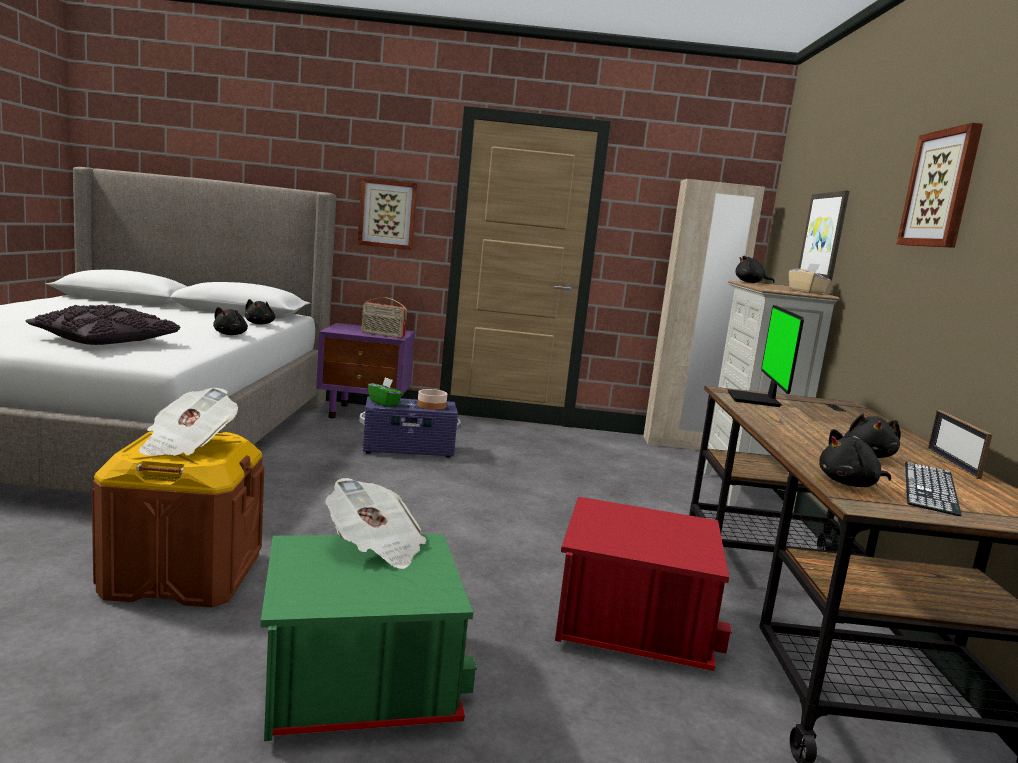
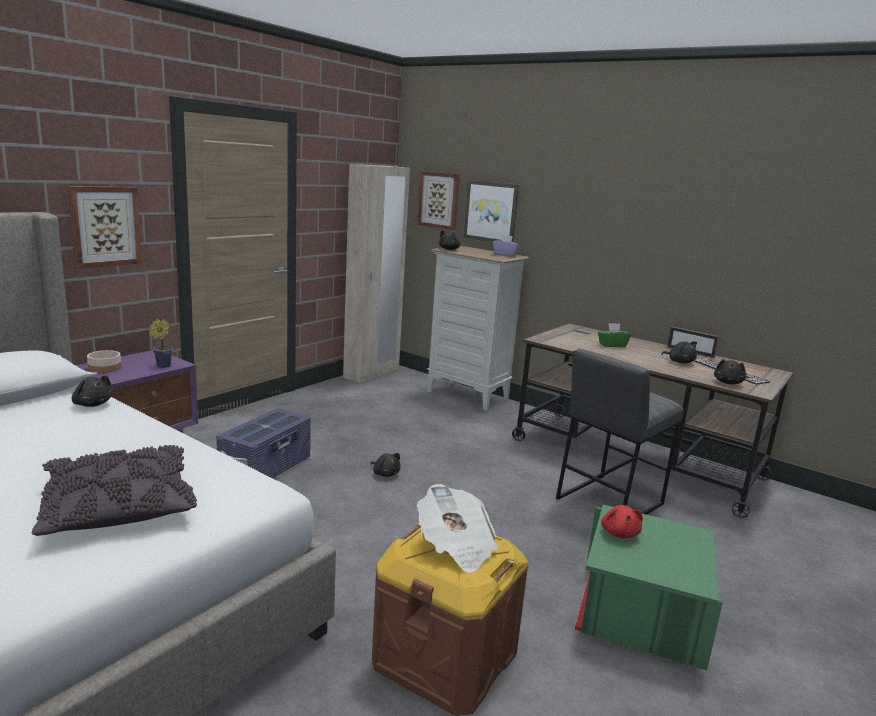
camera: 55 degrees left, 5 degrees up
(231, 334) = (143, 431): black plush toy -> black plush toy (385, 473)
(375, 547) = (619, 533): newspaper -> red plush toy
(382, 335) = (162, 366): radio -> potted plant
(384, 403) = (249, 435): green tissue box -> green tissue box (612, 345)
(431, 405) = (279, 420): bowl -> bowl (104, 368)
(632, 622) = (608, 501): red storage box -> grey stool
(756, 400) = (563, 341): monitor -> none
(806, 291) = (505, 255): beige tissue box -> purple tissue box
(941, 189) = (626, 199): picture -> picture (439, 200)

